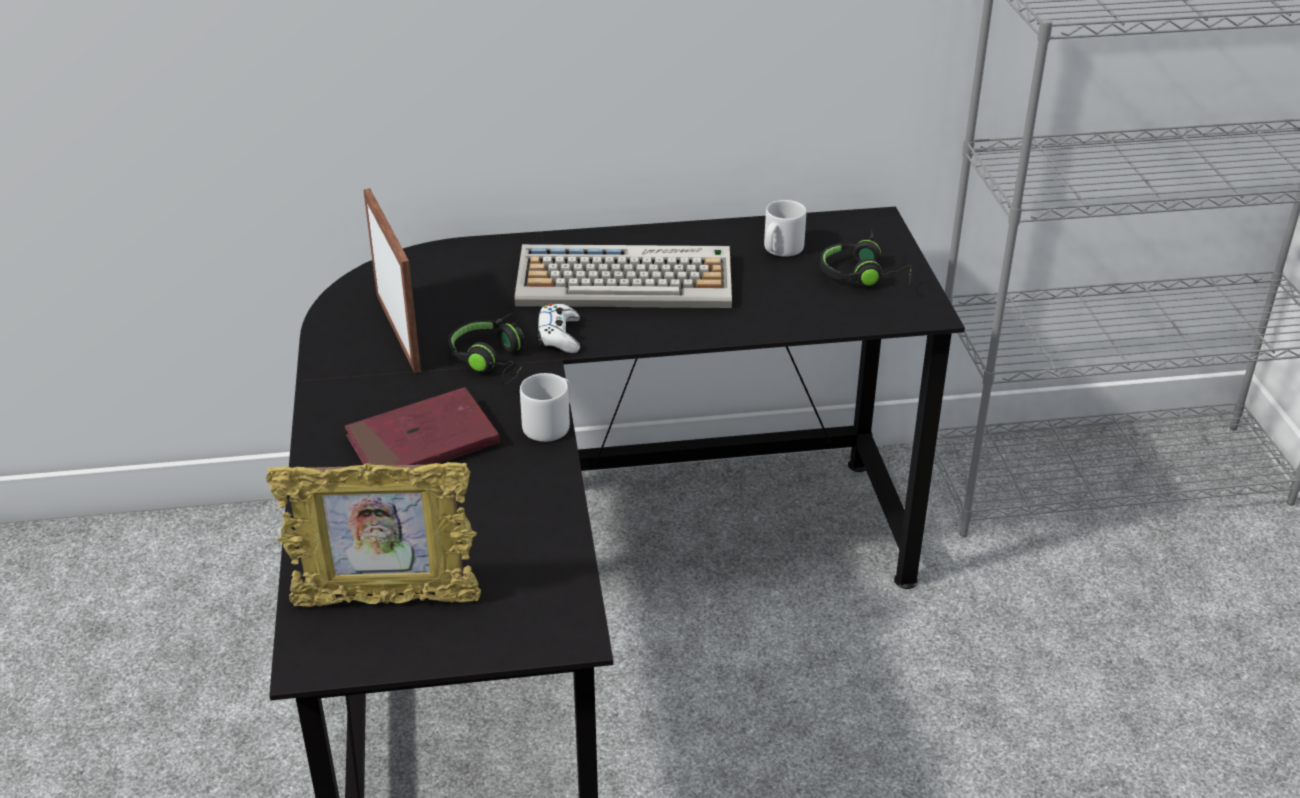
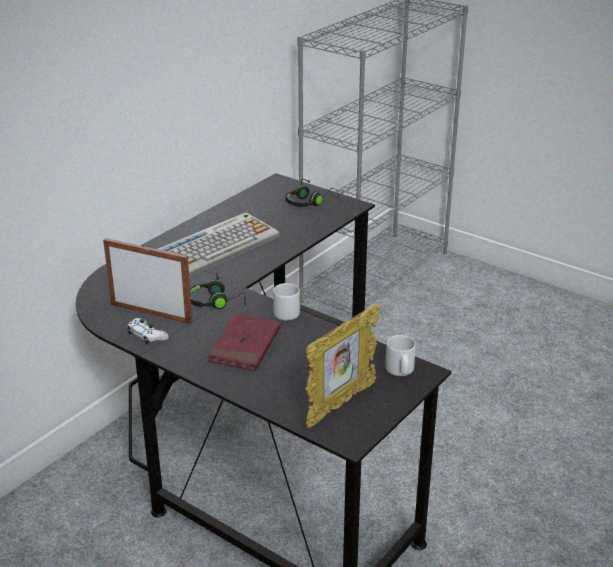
camera: 45 degrees left, 5 degrees down
(559, 336) = (228, 279): white game controller -> white game controller (147, 336)
(780, 249) = (260, 207): grey mug -> grey mug (400, 370)

